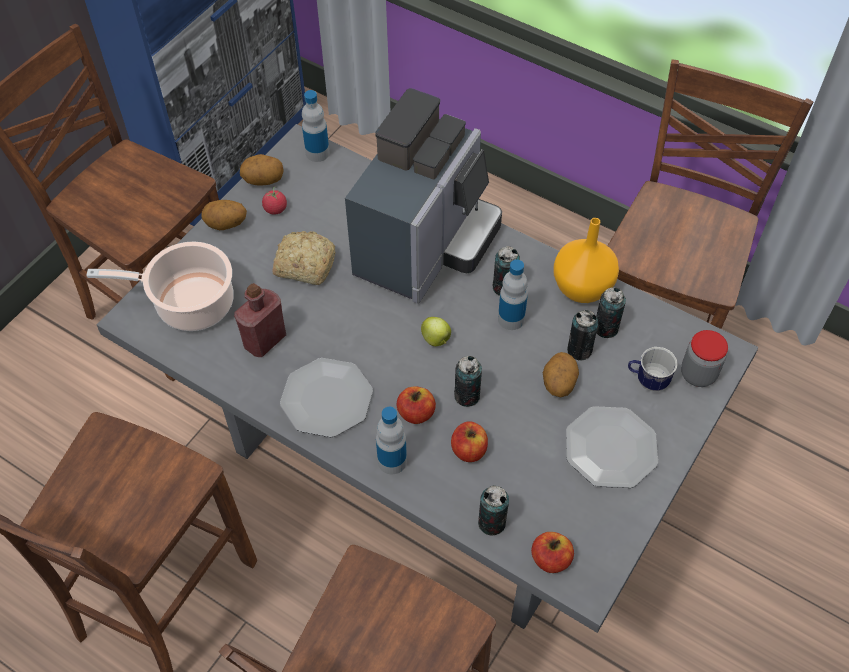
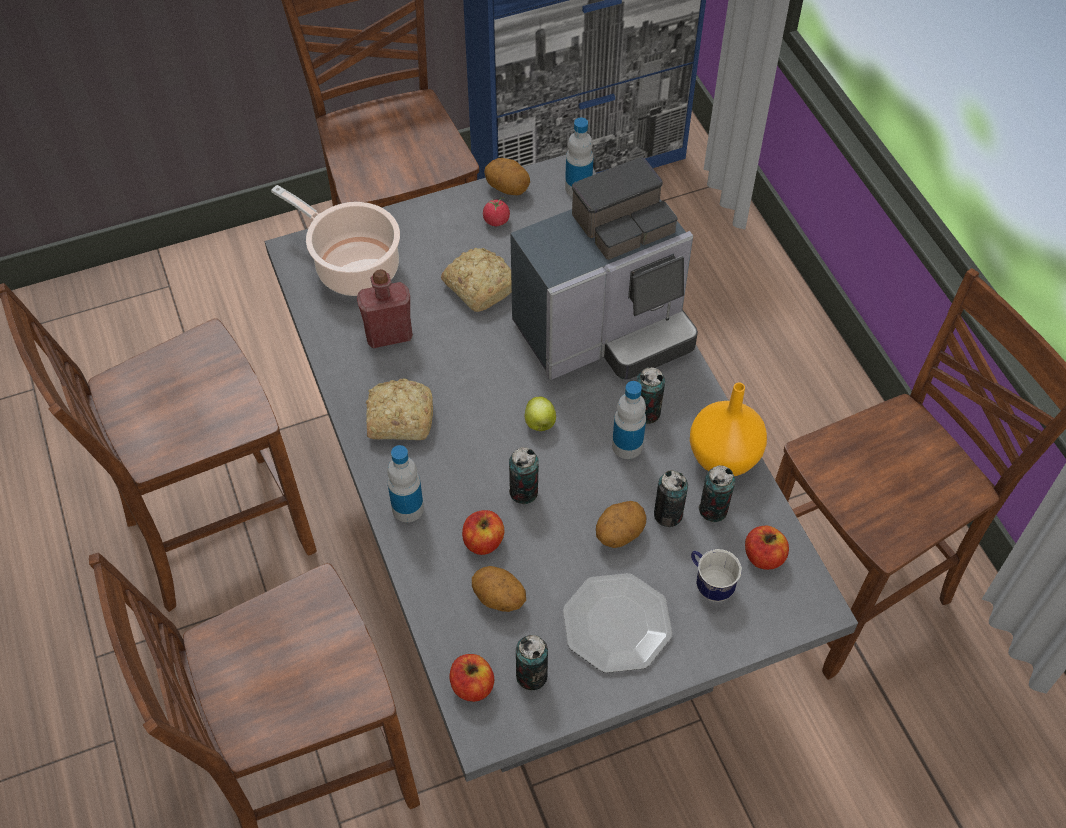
camera: 35 degrees right, 0 degrees up
(226, 225) = (441, 212): potato -> potato (498, 599)
(326, 398) = (398, 418): plate -> bread
(416, 413) = (464, 479): apple -> apple (763, 557)
(491, 523) = (447, 619): can -> can (531, 676)
(698, 374) = (768, 610): jar -> none

